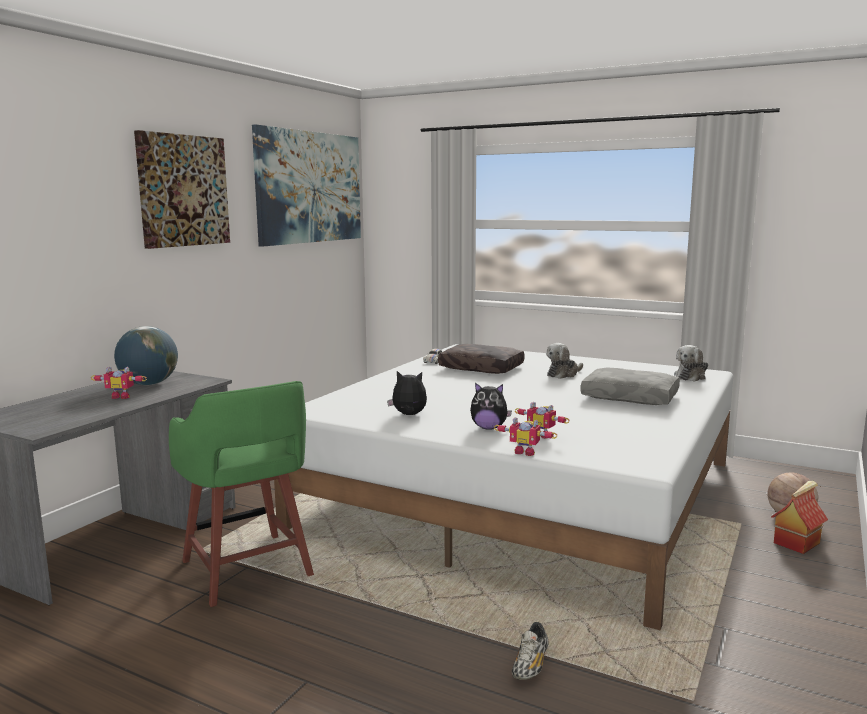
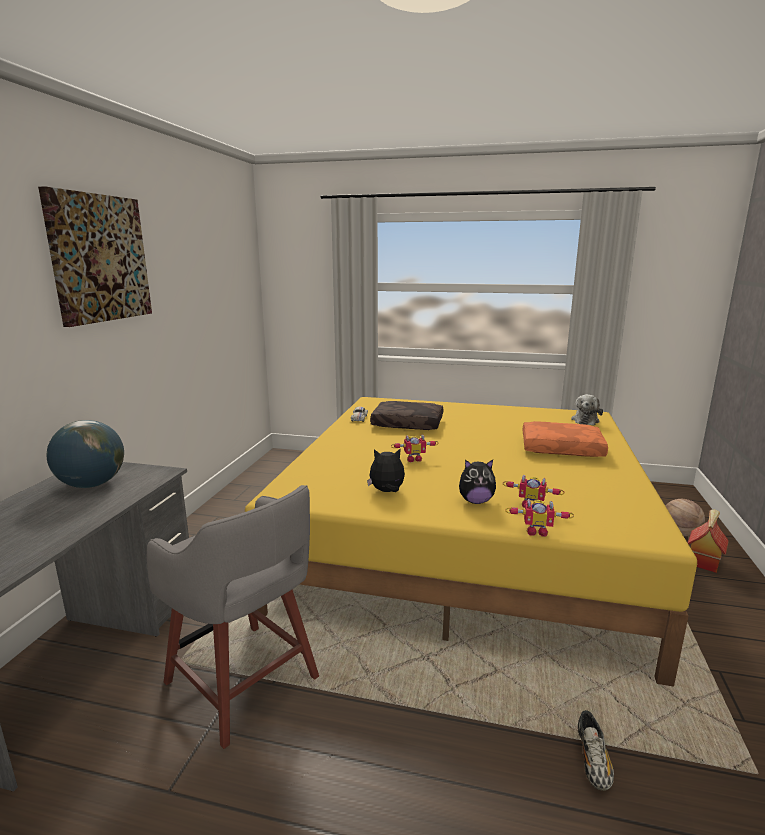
camera: 15 degrees left, 5 degrees up
(122, 396) = (67, 509): toy robot -> toy robot (413, 459)
(247, 571) = (244, 683): green stool -> grey stool
(310, 187) = (218, 252): picture -> none
(525, 494) = (464, 538): white bed -> yellow bed
(563, 374) = (483, 425): plush toy -> none
(630, 397) = (562, 448): grey pillow -> orange pillow

